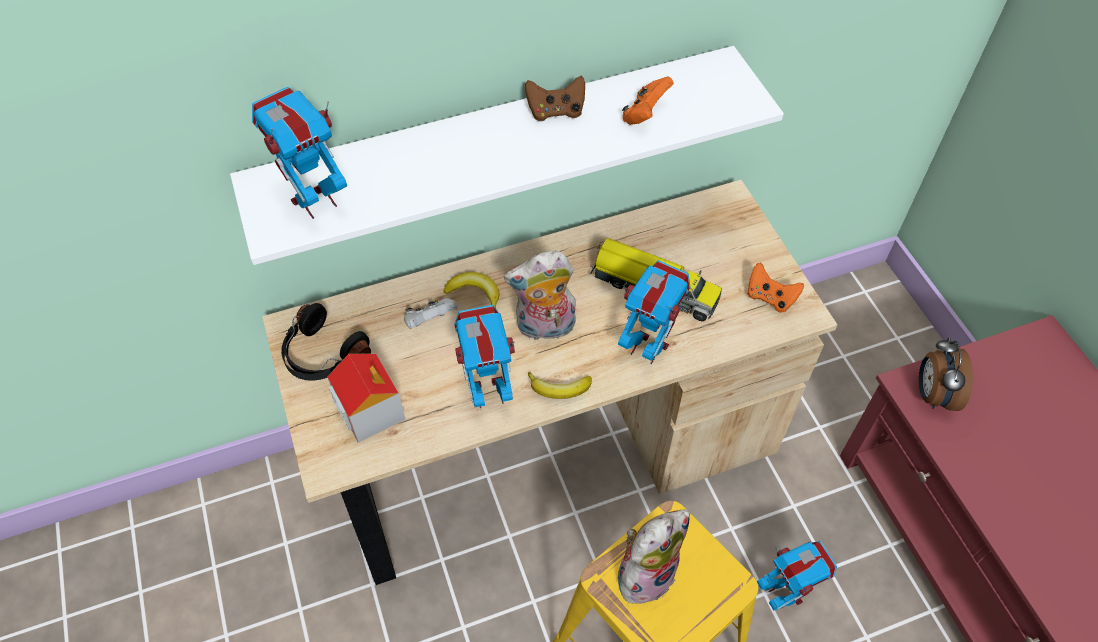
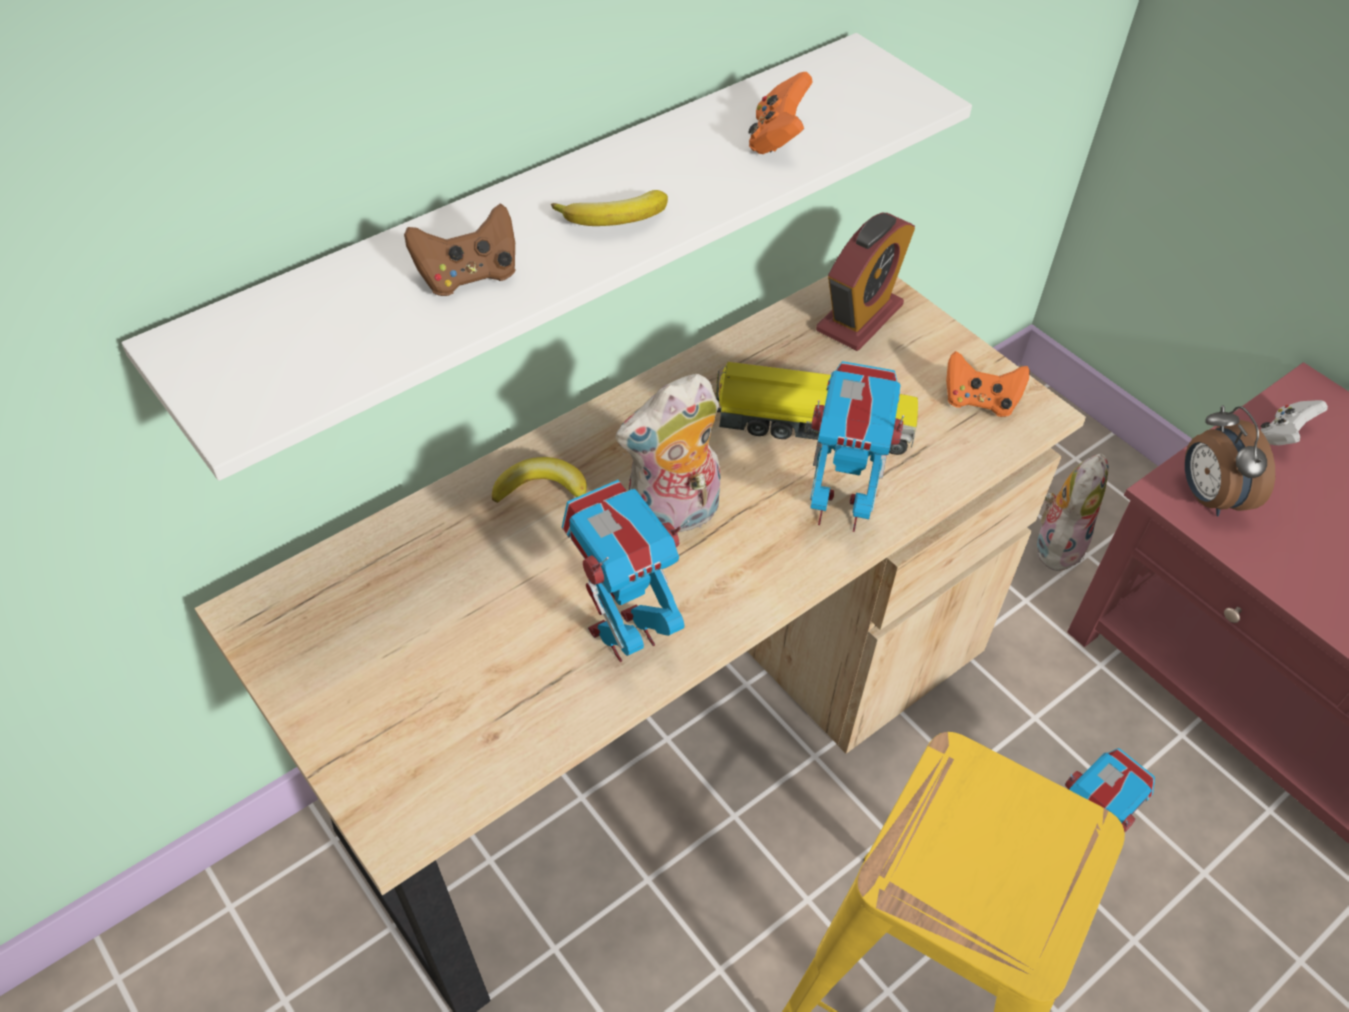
camera: 20 degrees left, 5 degrees down
(315, 201) = (298, 355): toy robot -> none
(322, 355) = (324, 645): black headphones -> none
(370, 410) = (439, 712): toy house -> none
(430, 321) = (487, 549): white game controller -> white game controller (1282, 436)
(556, 111) = (641, 157): brown game controller -> brown game controller (468, 276)
(559, 389) = (733, 602): banana -> banana (614, 220)
(645, 572) = (952, 852): plush toy -> plush toy (1057, 544)
(716, 223) = (859, 318): none -> alarm clock

